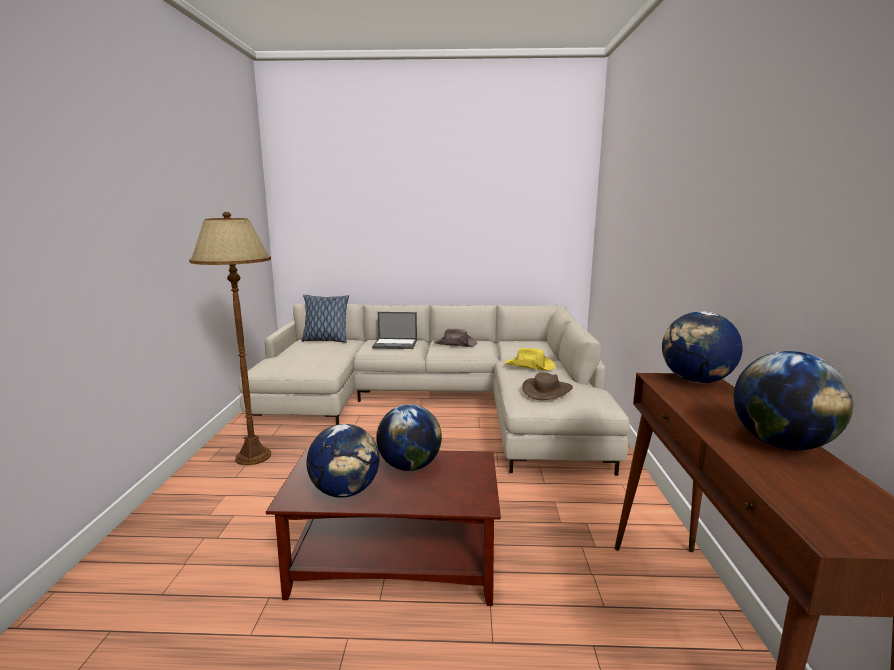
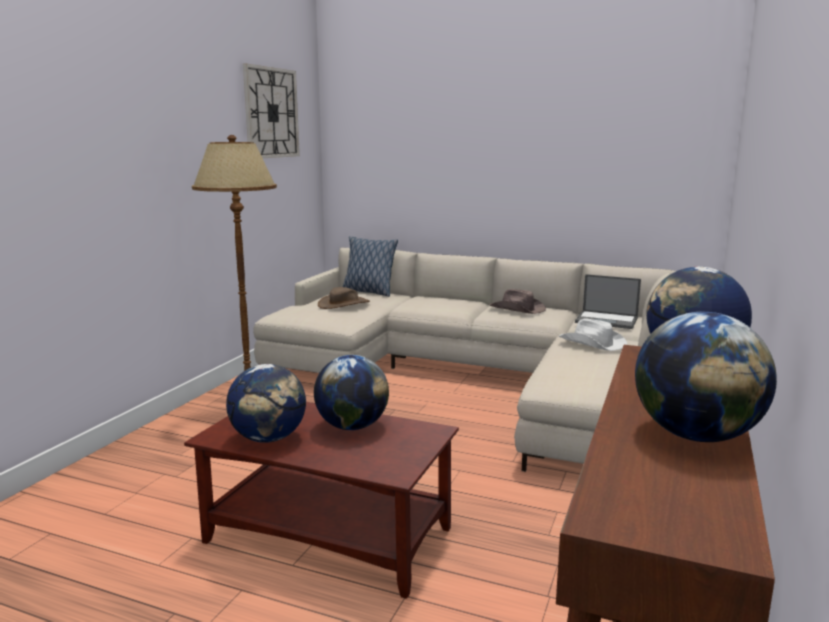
camera: 20 degrees right, 0 degrees up
(232, 190) = (271, 113): none -> wall clock
(395, 344) = (443, 303): laptop -> laptop (607, 320)
(530, 366) = (592, 343): yellow hat -> white hat
(547, 390) = (589, 373): brown hat -> brown hat (344, 304)

